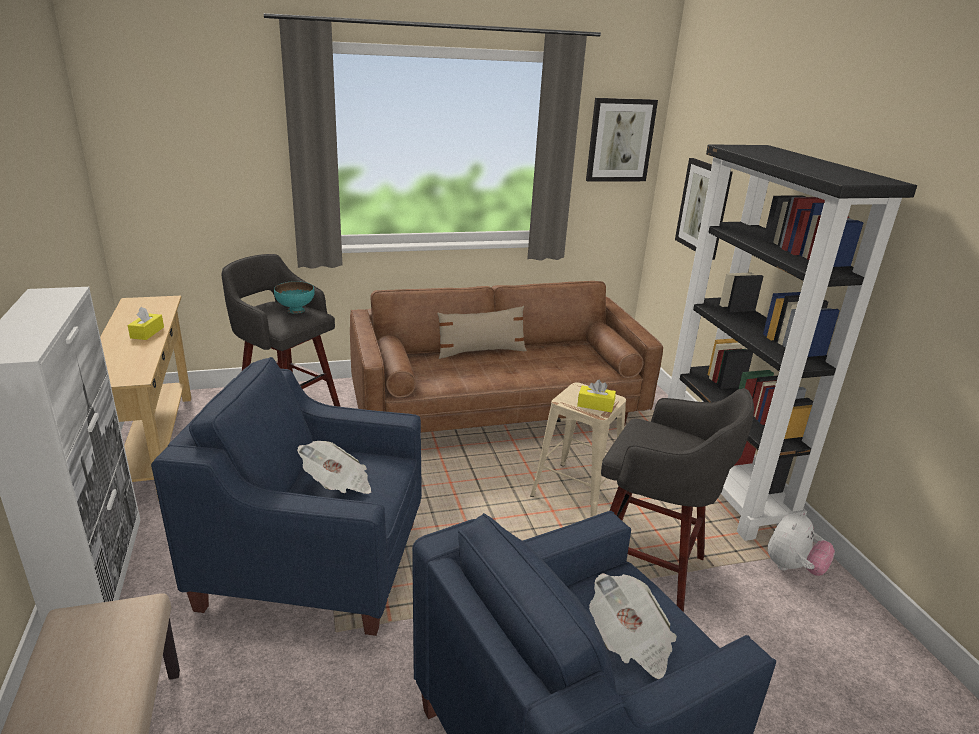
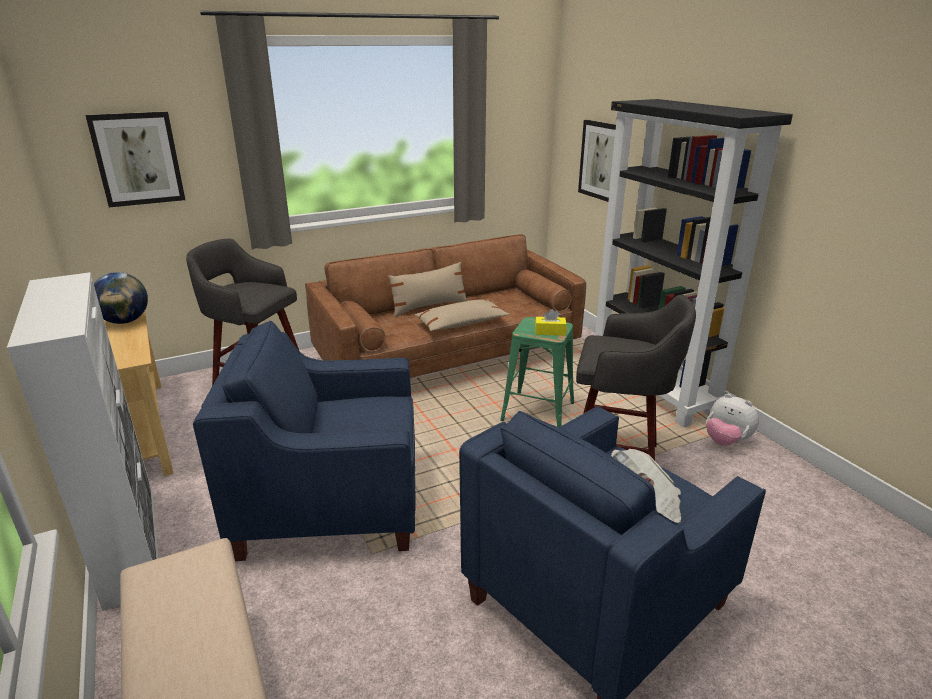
camera: 10 degrees left, 0 degrees up
(147, 332) = (125, 321): yellow tissue box -> globe
(295, 310) = (259, 287): turquoise bowl -> none
(337, 484) = (353, 424): newspaper -> none
(508, 377) = (461, 323): none -> beige pillow
(577, 491) = (538, 411): beige stool -> green stool
(620, 140) = (521, 110): picture -> picture (138, 159)
(793, 568) = (726, 441): plush toy -> plush toy turned 105 degrees clockwise

